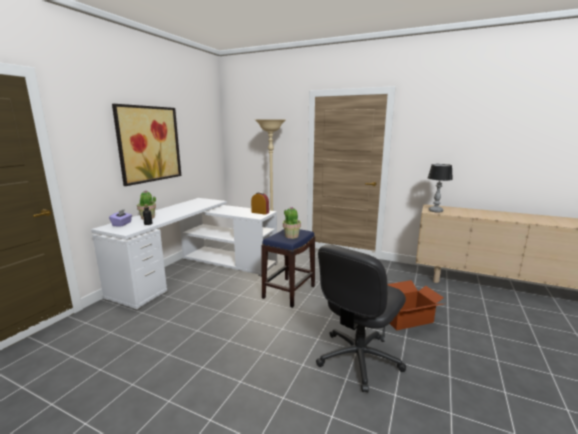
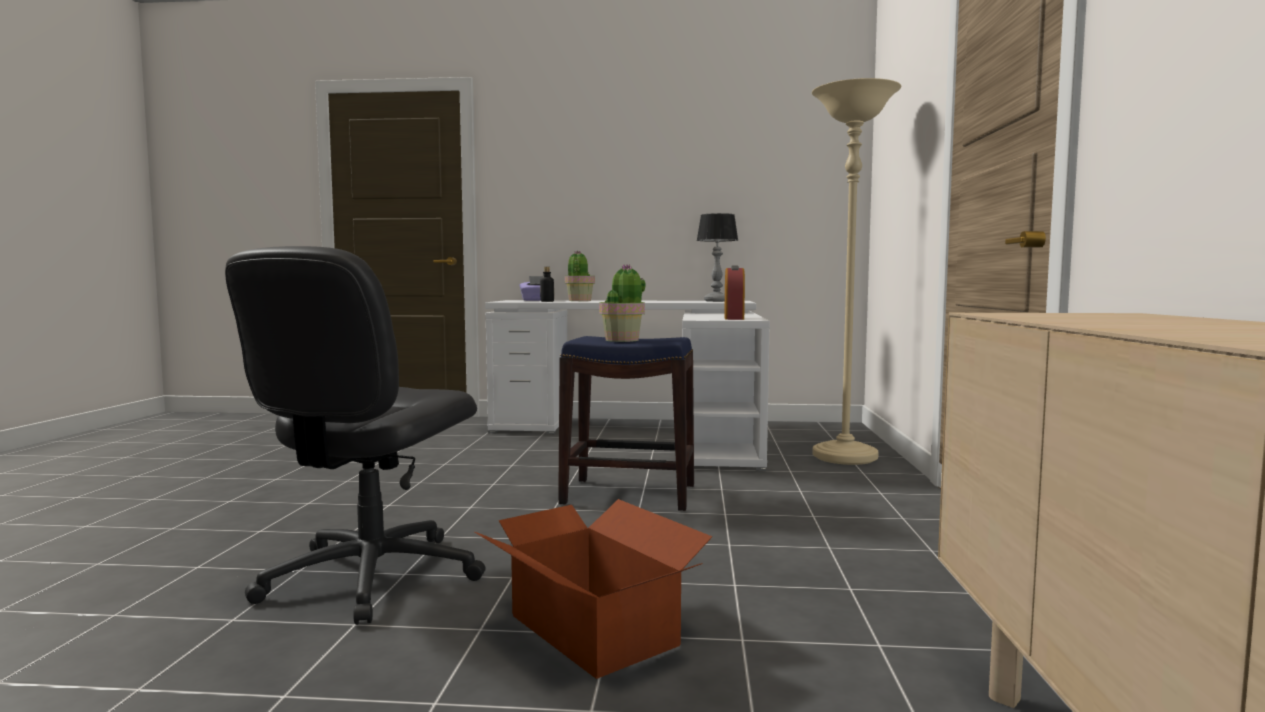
camera: 70 degrees right, 10 degrees down
(149, 144) = (637, 179): picture -> none
(358, 358) = (371, 576): black office chair -> black office chair turned 90 degrees counterclockwise
(435, 211) = (1032, 314): table lamp -> table lamp (717, 301)

